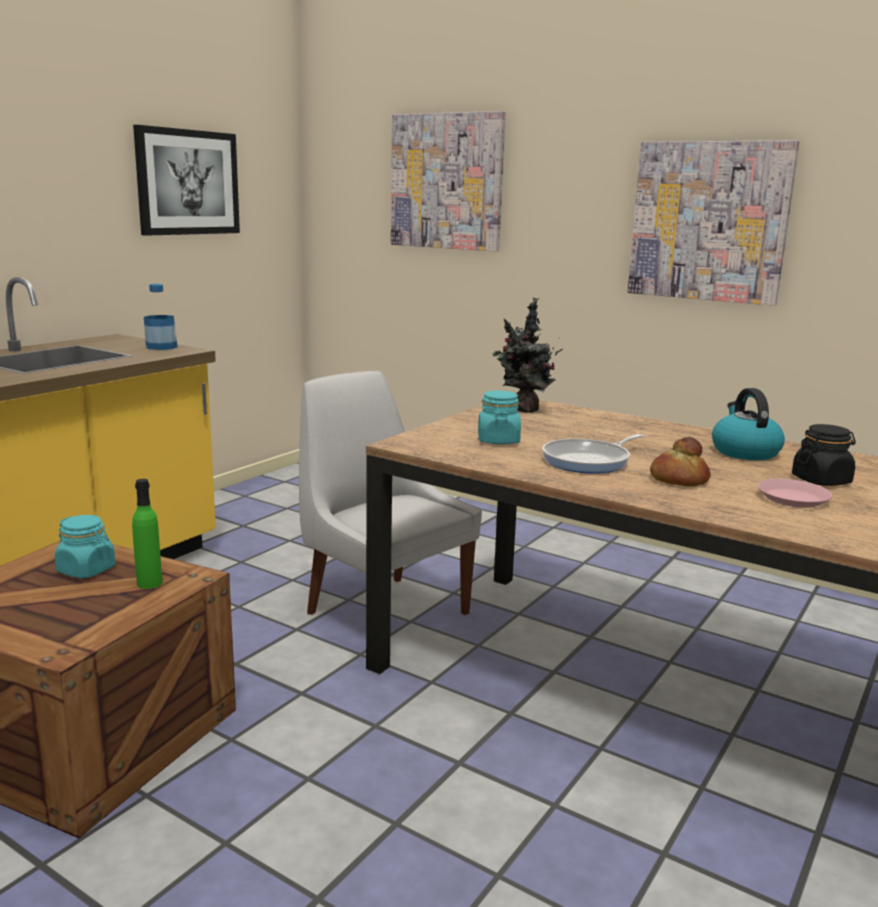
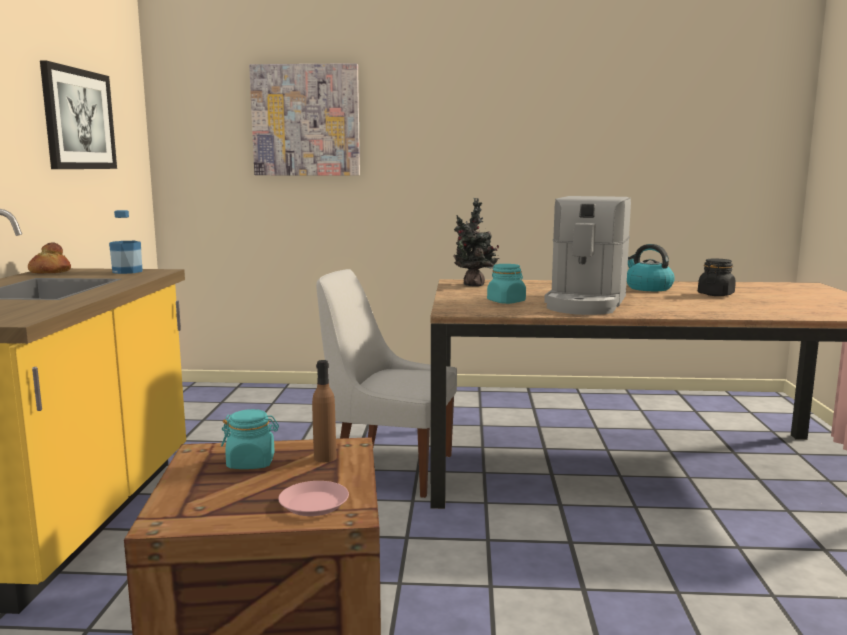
camera: 30 degrees left, 5 degrees down
(149, 583) = (325, 458): green bottle -> brown bottle
(589, 461) = (586, 303): frying pan -> coffee machine
(678, 480) = (653, 304): bread -> bread (49, 272)
(709, 222) = (529, 144): picture -> none
(792, 498) = (725, 303): pink plate -> pink plate (313, 504)

